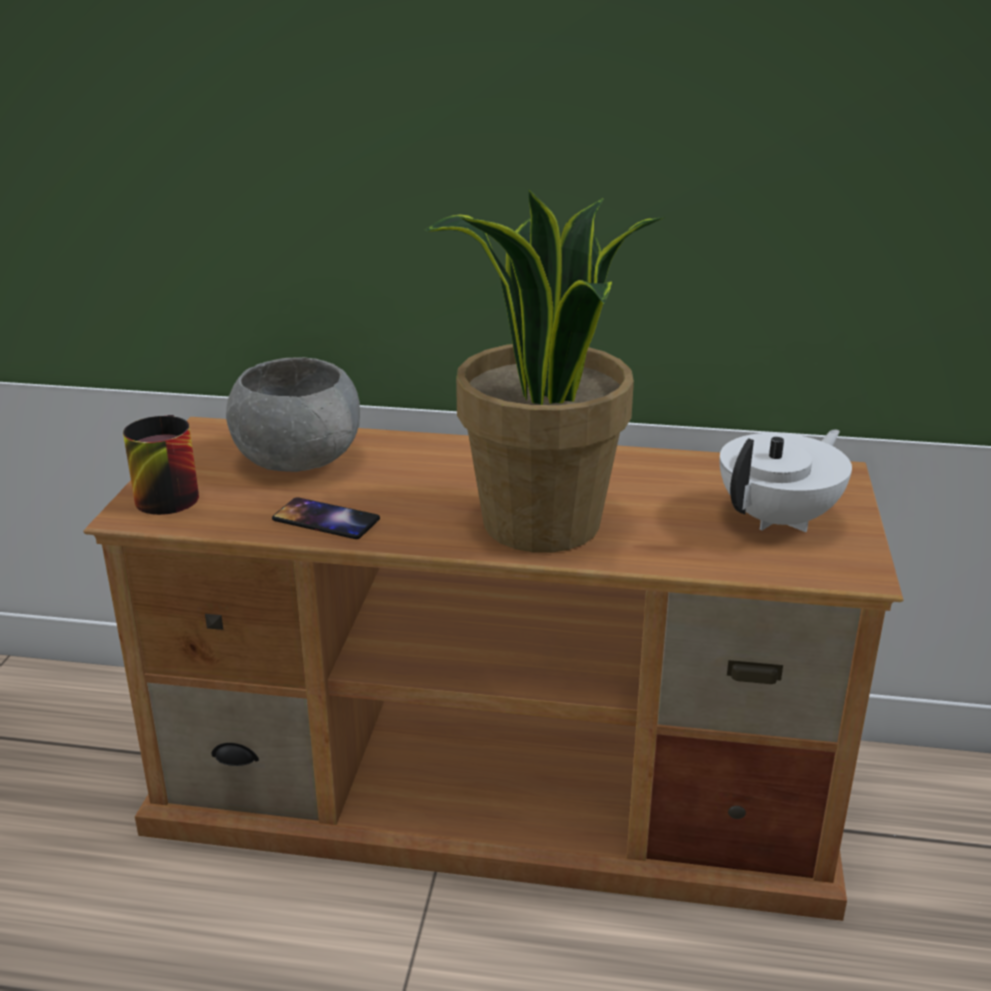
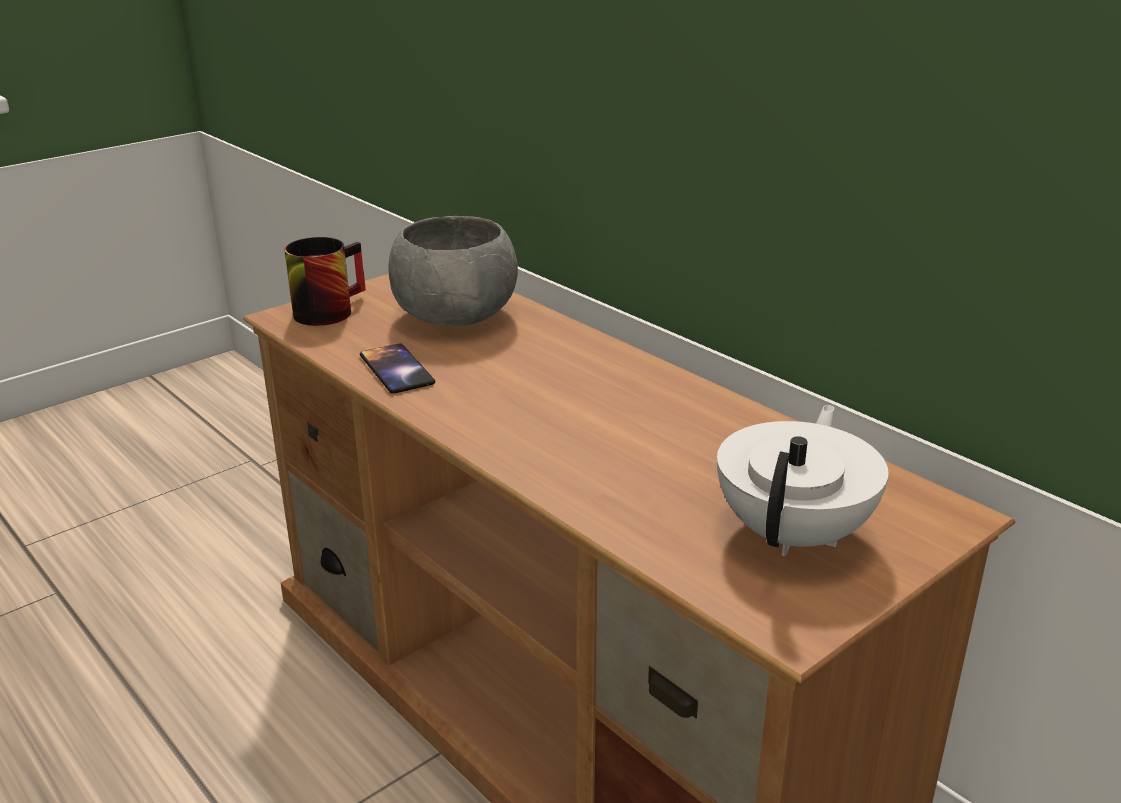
camera: 40 degrees right, 0 degrees up
(541, 525) = (551, 441): potted plant -> none
(779, 519) = (795, 533): white teapot -> white teapot turned 60 degrees counterclockwise

